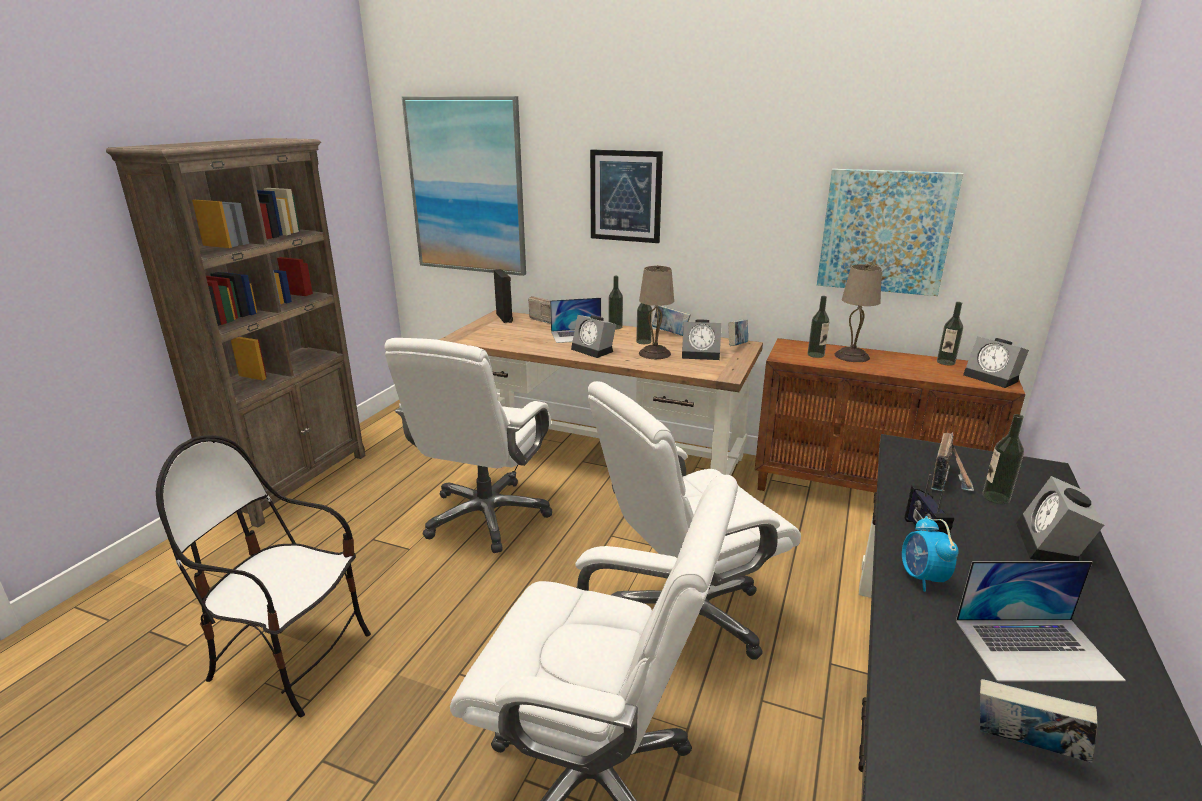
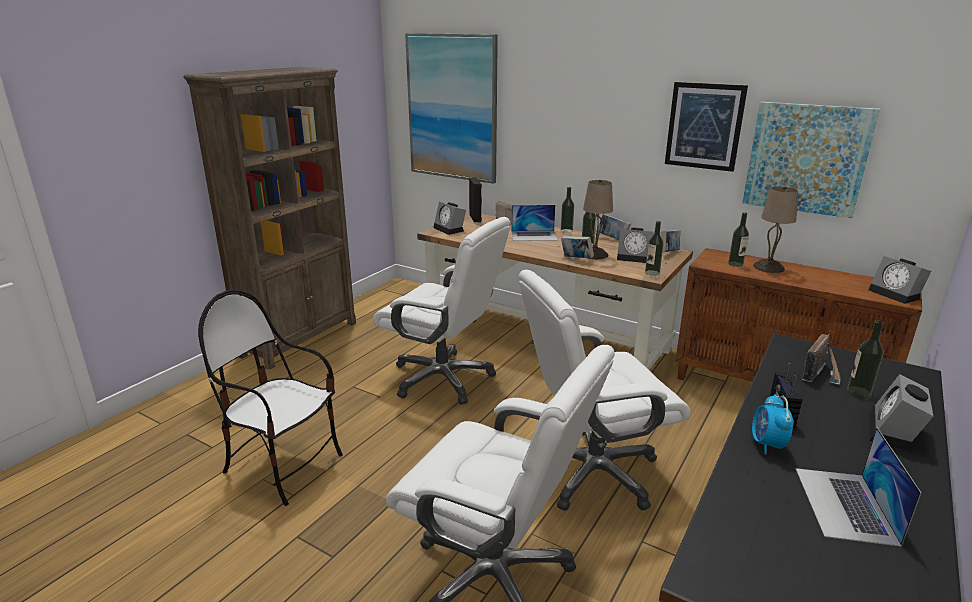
camera: 10 degrees right, 0 degrees up
(486, 516) = (443, 378): white office chair -> white office chair turned 90 degrees counterclockwise
(594, 350) = (543, 248): alarm clock -> alarm clock (450, 229)
(625, 196) = (581, 120): picture -> picture (704, 126)
(945, 362) = (856, 278): bottle -> bottle (652, 272)
(1024, 748) = (805, 569): book -> book (576, 259)
(1036, 649) = (845, 505): laptop -> laptop turned 90 degrees clockwise

